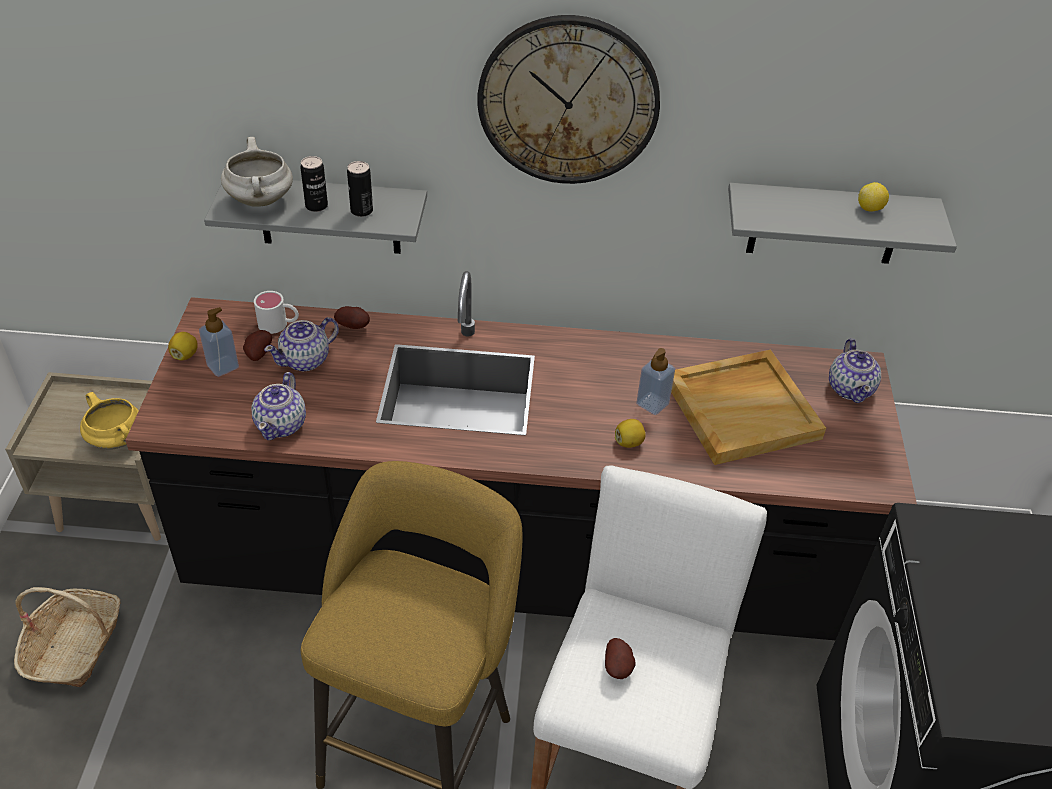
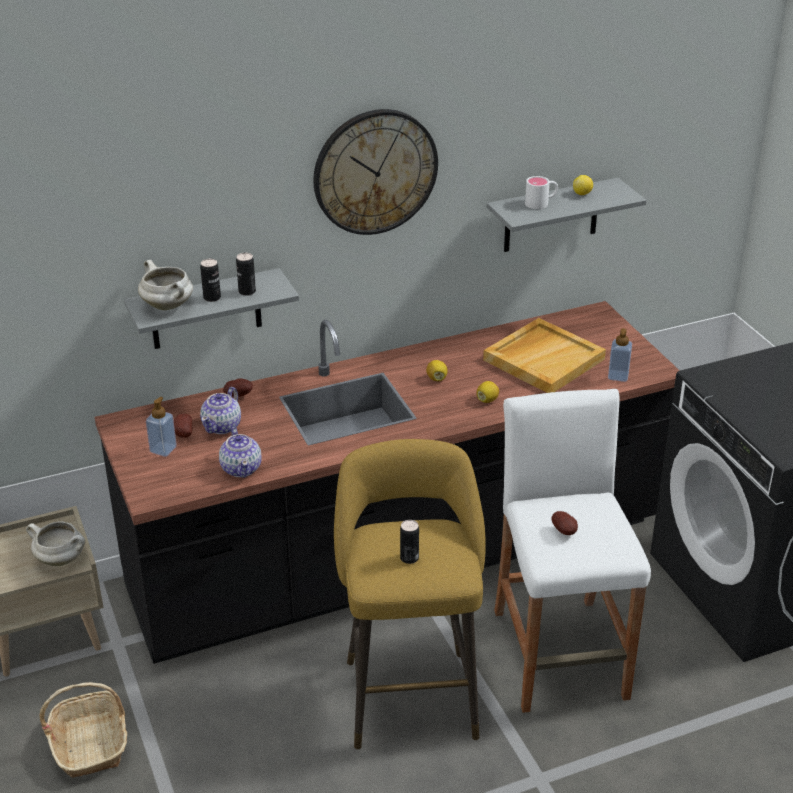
camera: 25 degrees left, 10 degrees down
(118, 440) = (61, 559): yellow cooking pot -> white cooking pot
(185, 355) = (127, 452): lemon -> lemon (436, 378)
(279, 324) = (181, 412): white mug -> white mug (541, 203)
(396, 624) = (409, 558): none -> can
(652, 404) = (484, 374): soap dispenser -> soap dispenser (618, 376)
(850, 388) = (600, 326): teapot -> none

